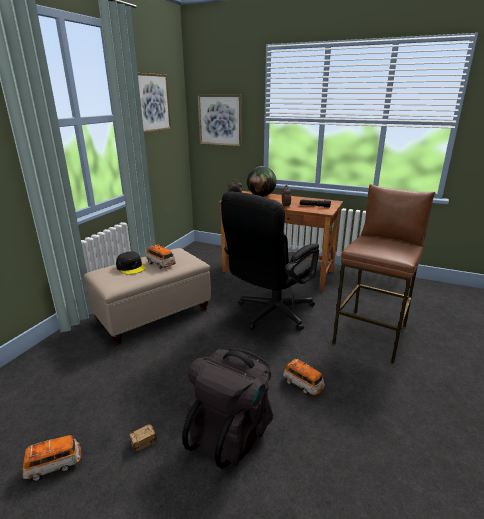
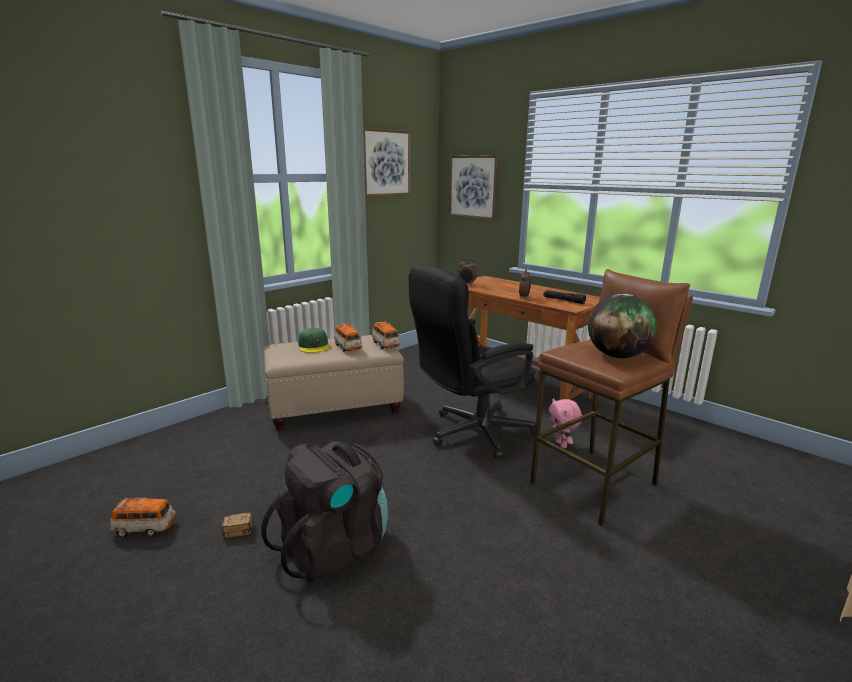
camera: 20 degrees right, 5 degrees down
(131, 267) = (314, 346): black cap -> green cap
(261, 196) = (505, 283): globe -> globe (617, 356)
(303, 385) = (456, 520): toy car -> toy car (385, 345)
(334, 310) = (562, 444): none -> pink plush toy

